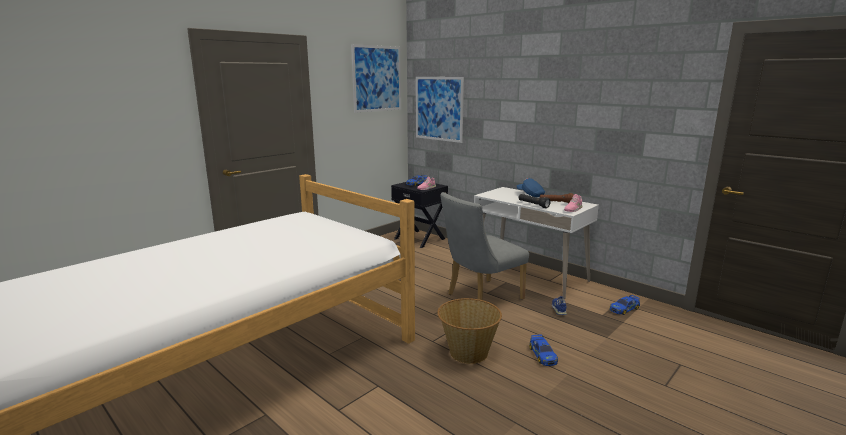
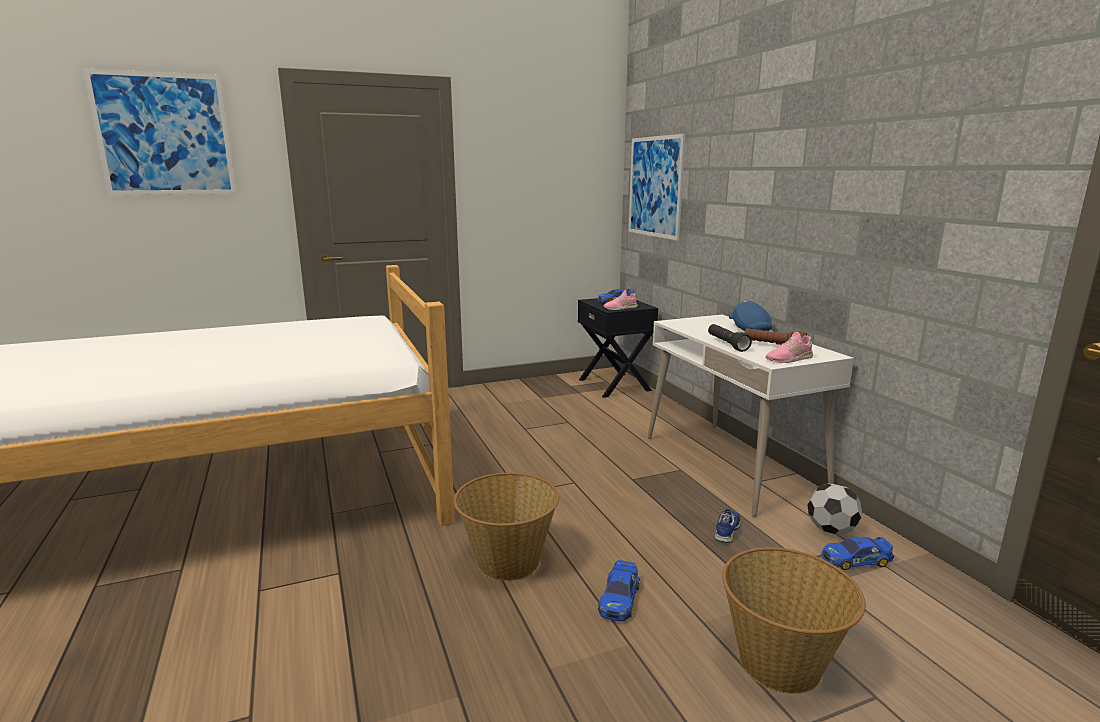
camera: 25 degrees right, 0 degrees up
(377, 78) = (568, 141): picture -> picture (164, 134)
(480, 298) = (614, 484): grey chair -> none
(602, 297) = (831, 530): none -> football
(635, 362) = (781, 663): none -> basket

